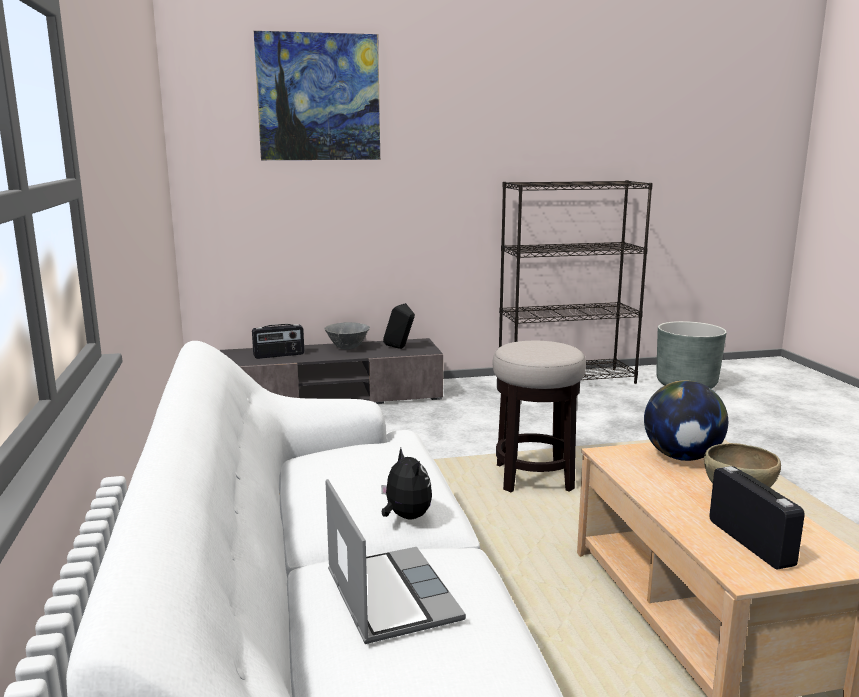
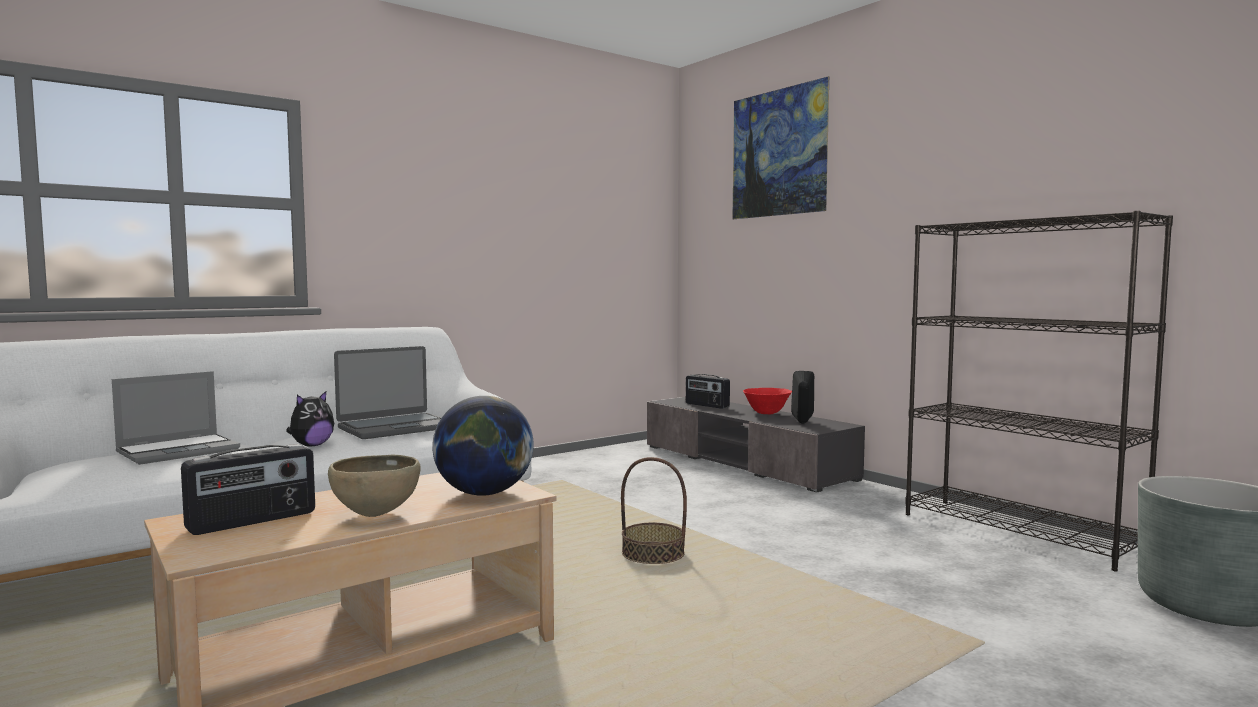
camera: 65 degrees right, 10 degrees down
(348, 348) = (766, 414): grey bowl -> red bowl
(364, 467) = (395, 428): none -> laptop
(534, 477) = (653, 554): stool -> basket

